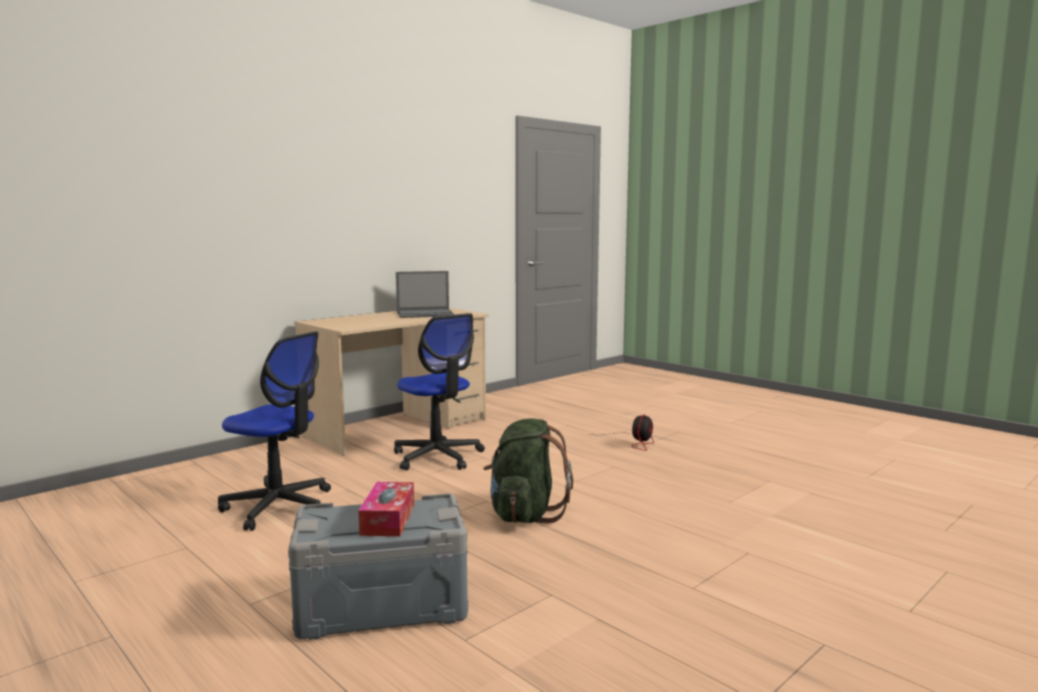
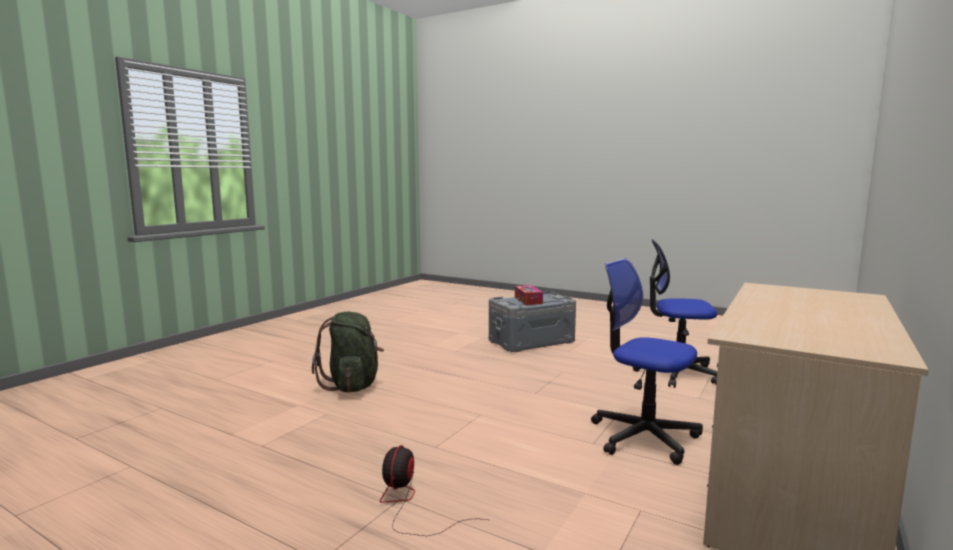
camera: 165 degrees right, 0 degrees up
(426, 314) = (800, 325): laptop -> none
(524, 515) = (496, 385): green backpack -> green backpack (352, 386)

